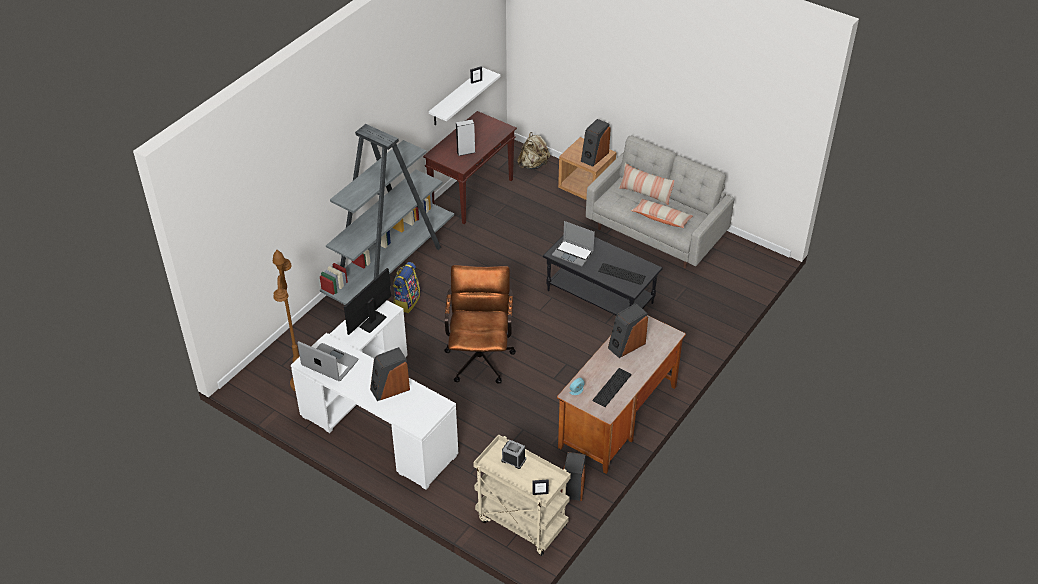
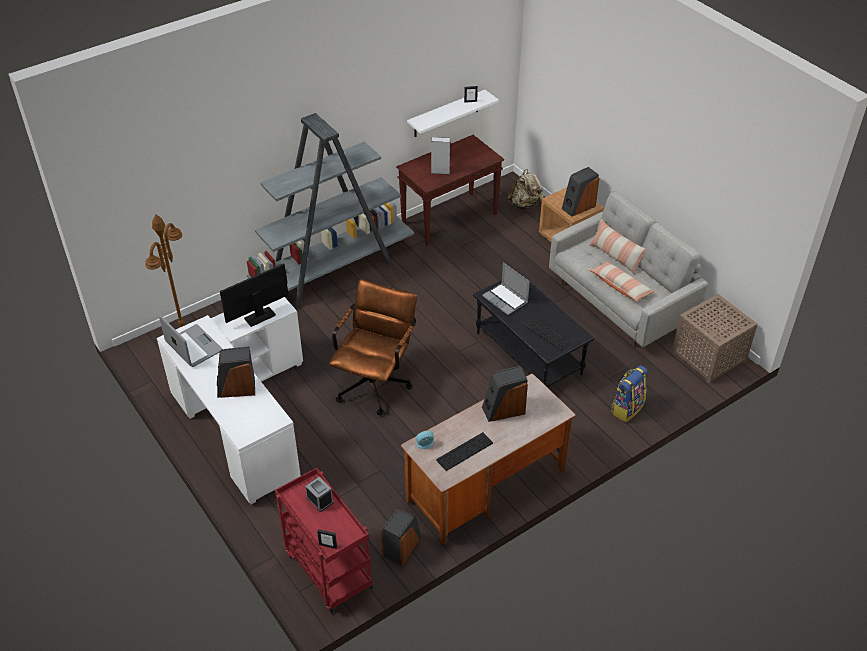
camera: 20 degrees right, 0 degrees up
(406, 301) = (331, 308): backpack -> backpack (627, 408)
(520, 523) = (327, 570): beige cart -> red cart
(749, 260) = (710, 356): none -> brown side table

